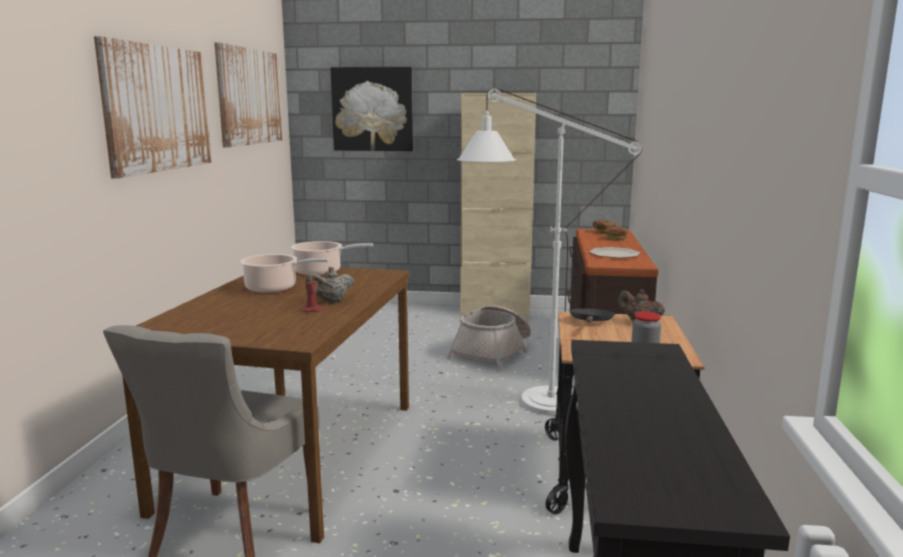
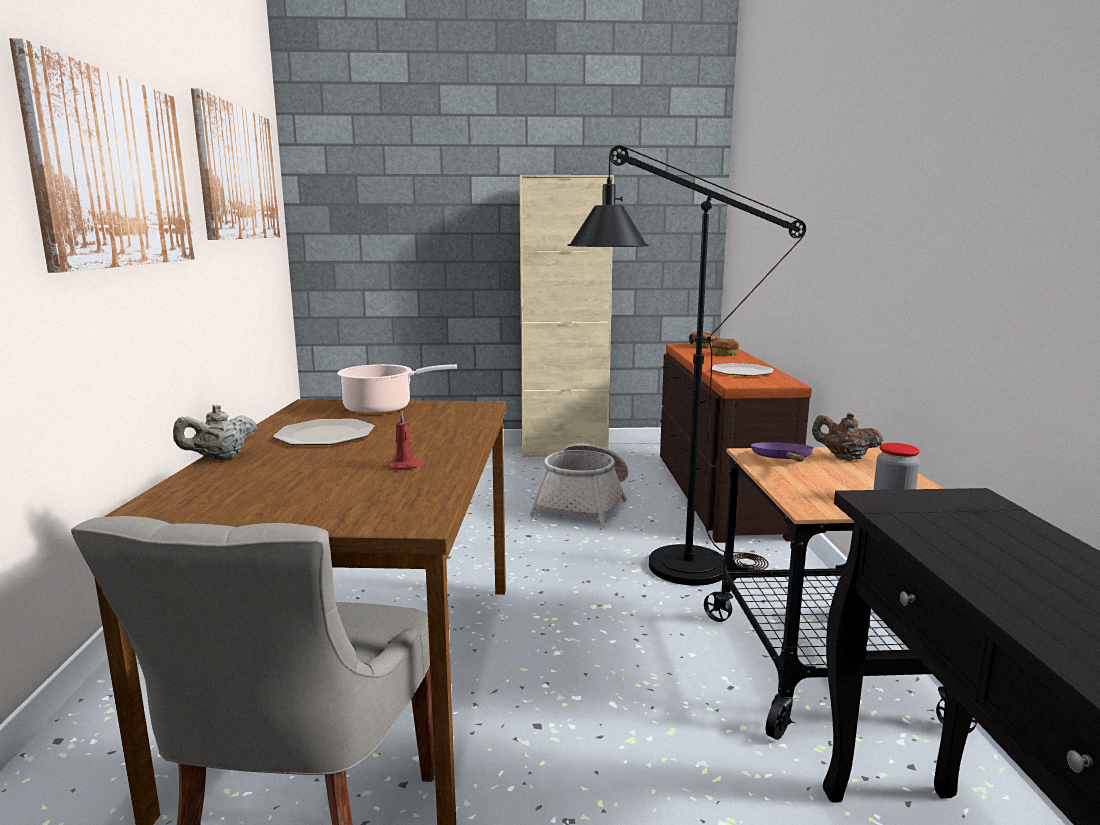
camera: 10 degrees left, 0 degrees up
(274, 288) = (326, 435): cooking pot -> plate
(331, 301) = (424, 450): beige teapot -> beige teapot (219, 458)
(372, 109) = (399, 197): picture -> none
(533, 402) = (665, 568): white floor lamp -> black floor lamp
(591, 322) = (783, 460): black frying pan -> purple frying pan

